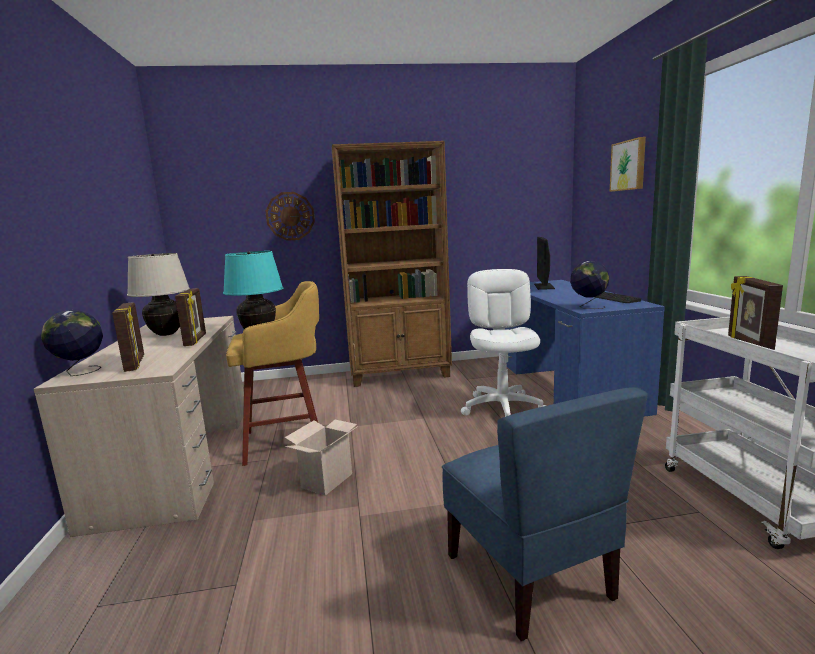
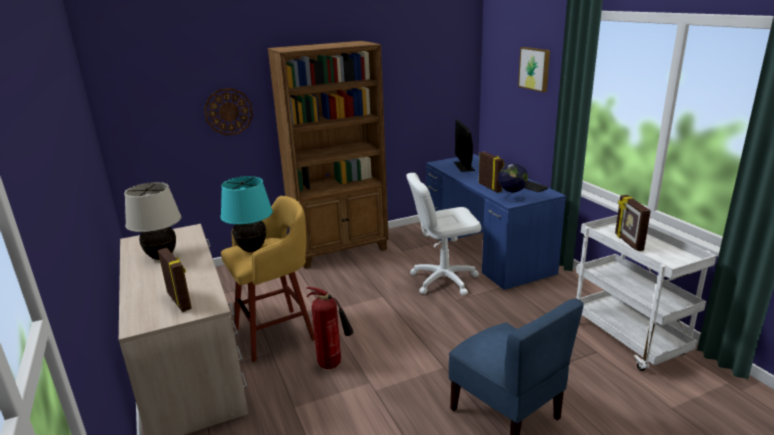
camera: 15 degrees left, 10 degrees up
(81, 372) = (139, 316): globe -> none
(196, 340) = (203, 264): picture frame -> picture frame (490, 187)
(327, 479) = (333, 364): cardboard box -> fire extinguisher
(503, 408) = (443, 279): white office chair -> white office chair turned 90 degrees counterclockwise

